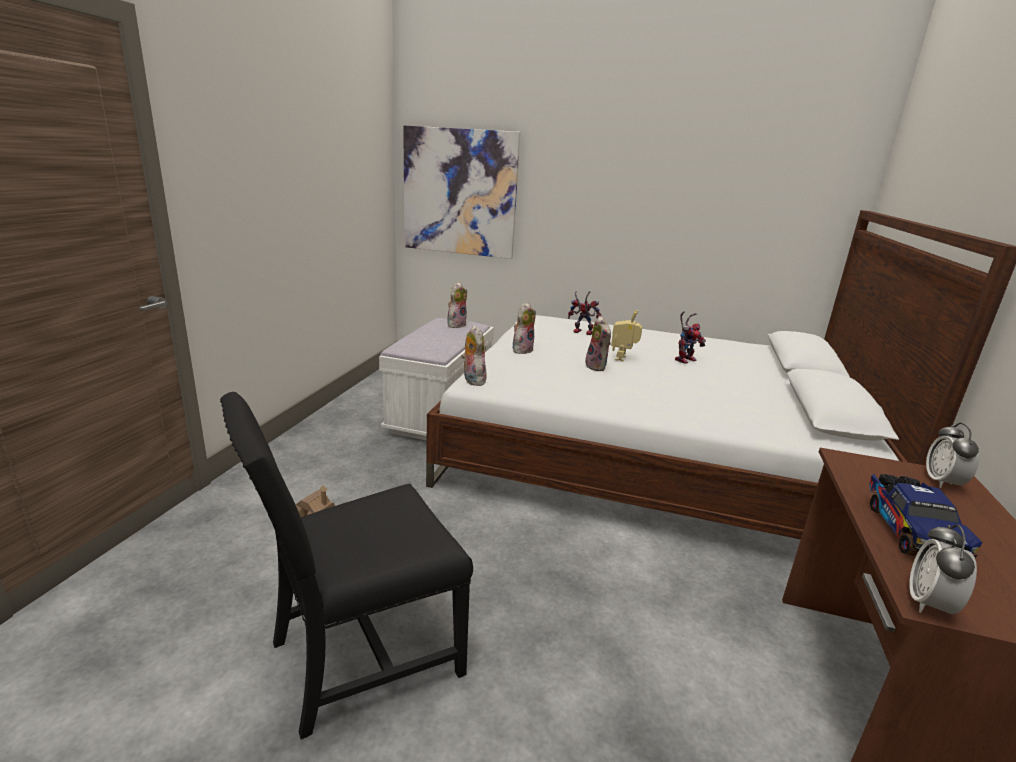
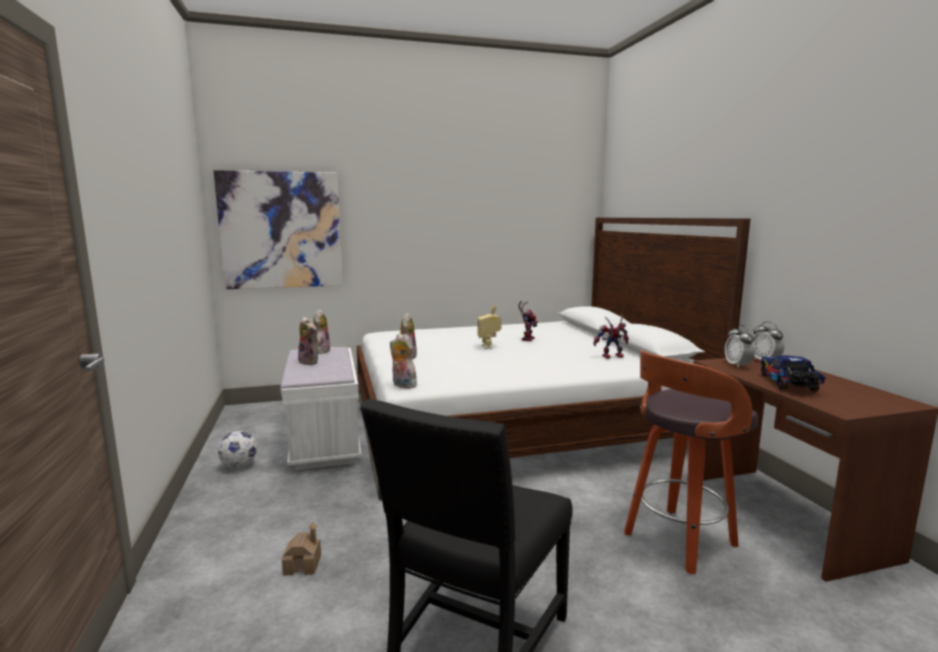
camera: 30 degrees left, 10 degrees down
(356, 415) = (239, 466): none -> football
(581, 332) = (434, 336): toy robot -> toy robot (611, 357)
(597, 367) = (478, 356): plush toy -> plush toy (310, 362)
(679, 663) = (677, 541): none -> stool
(910, 530) = (789, 385): toy truck -> toy truck turned 150 degrees counterclockwise
(929, 604) = (845, 411): alarm clock -> alarm clock (738, 365)

